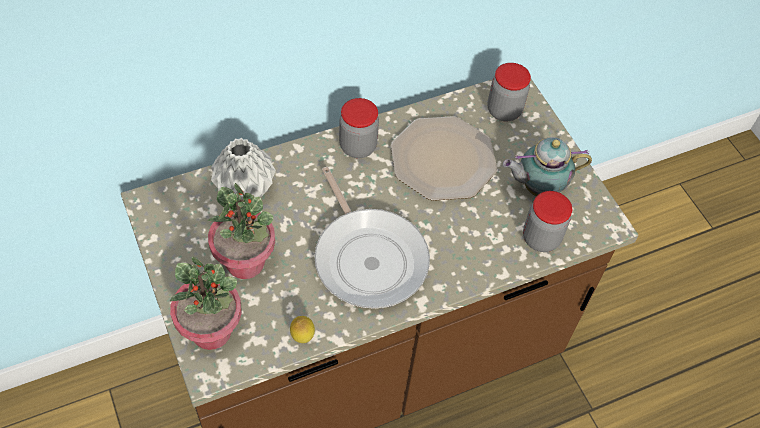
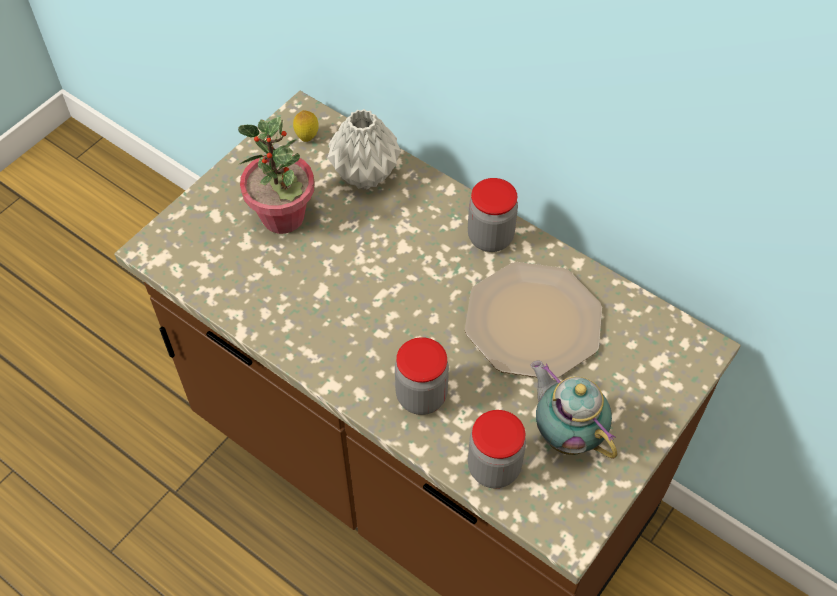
camera: 65 degrees right, 0 degrees up
(212, 331) = (193, 230): potted plant -> none
(302, 337) = (227, 303): lemon -> lemon (307, 137)
(368, 257) = (356, 313): frying pan -> none
(504, 110) = (654, 350): jar -> jar (421, 396)

